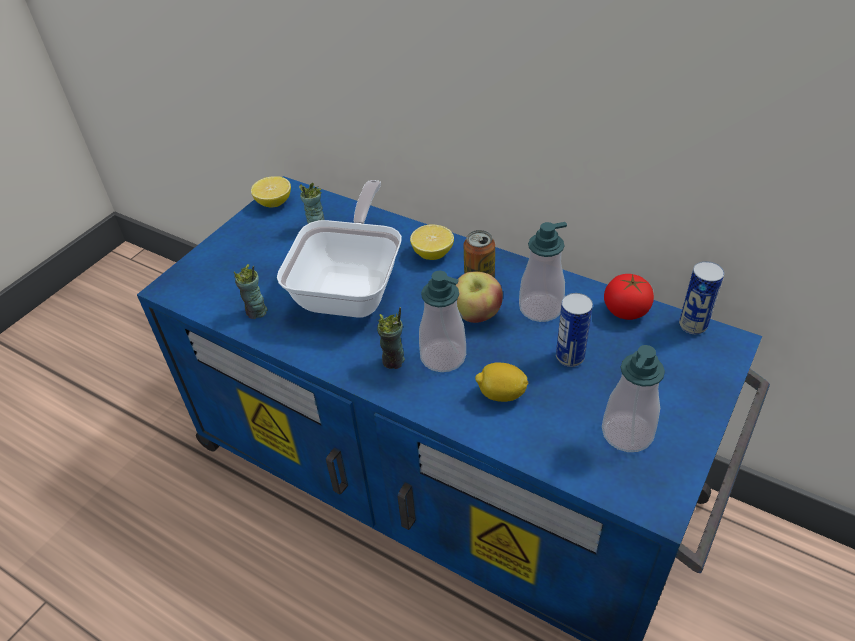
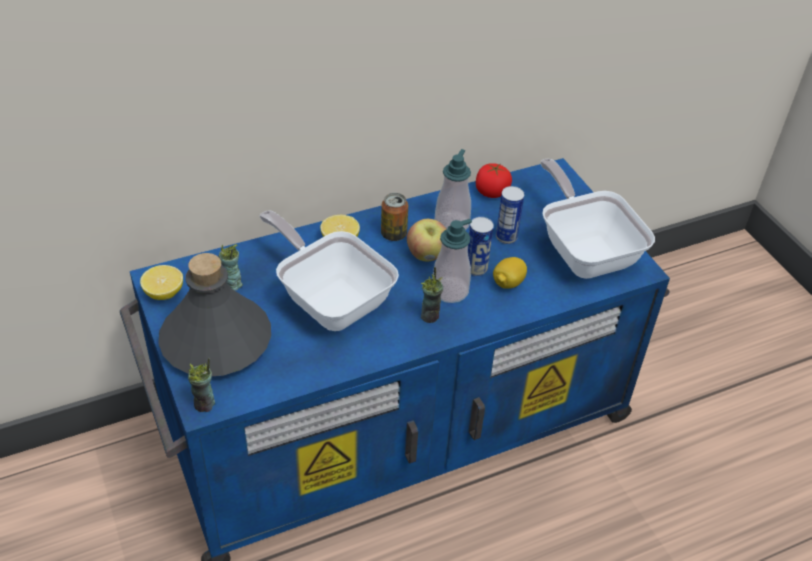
camera: 60 degrees left, 0 degrees up
(245, 255) = (215, 341): none -> grey bottle
(256, 312) = (298, 364): cup -> cup (205, 404)
(627, 433) = (584, 251): soap dispenser -> frying pan
(692, 325) = (530, 175): can -> can (476, 268)

